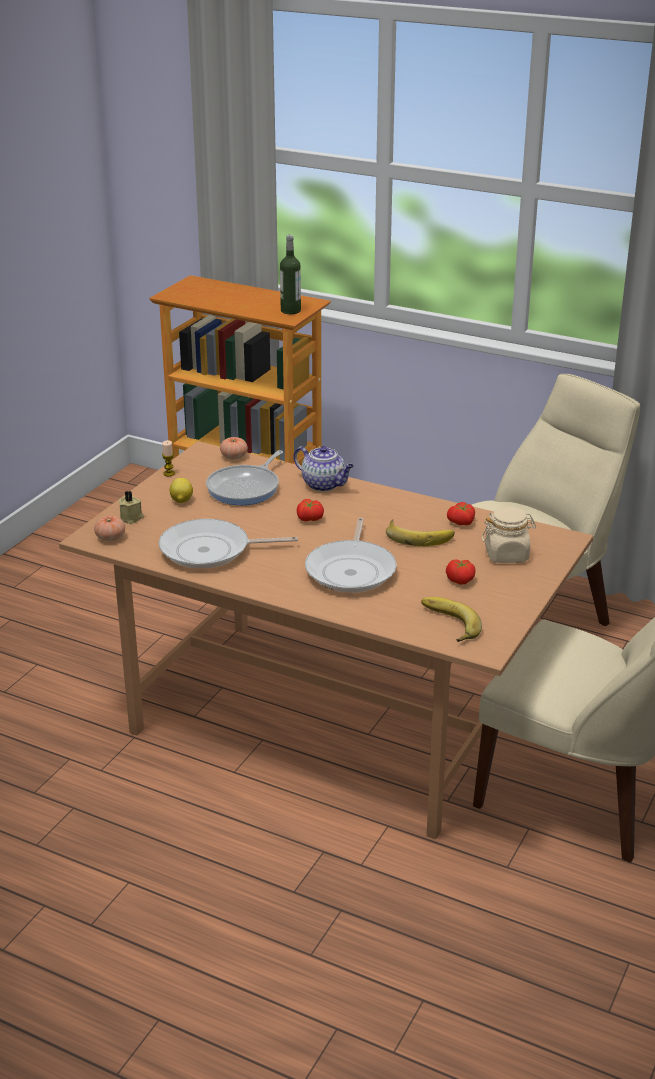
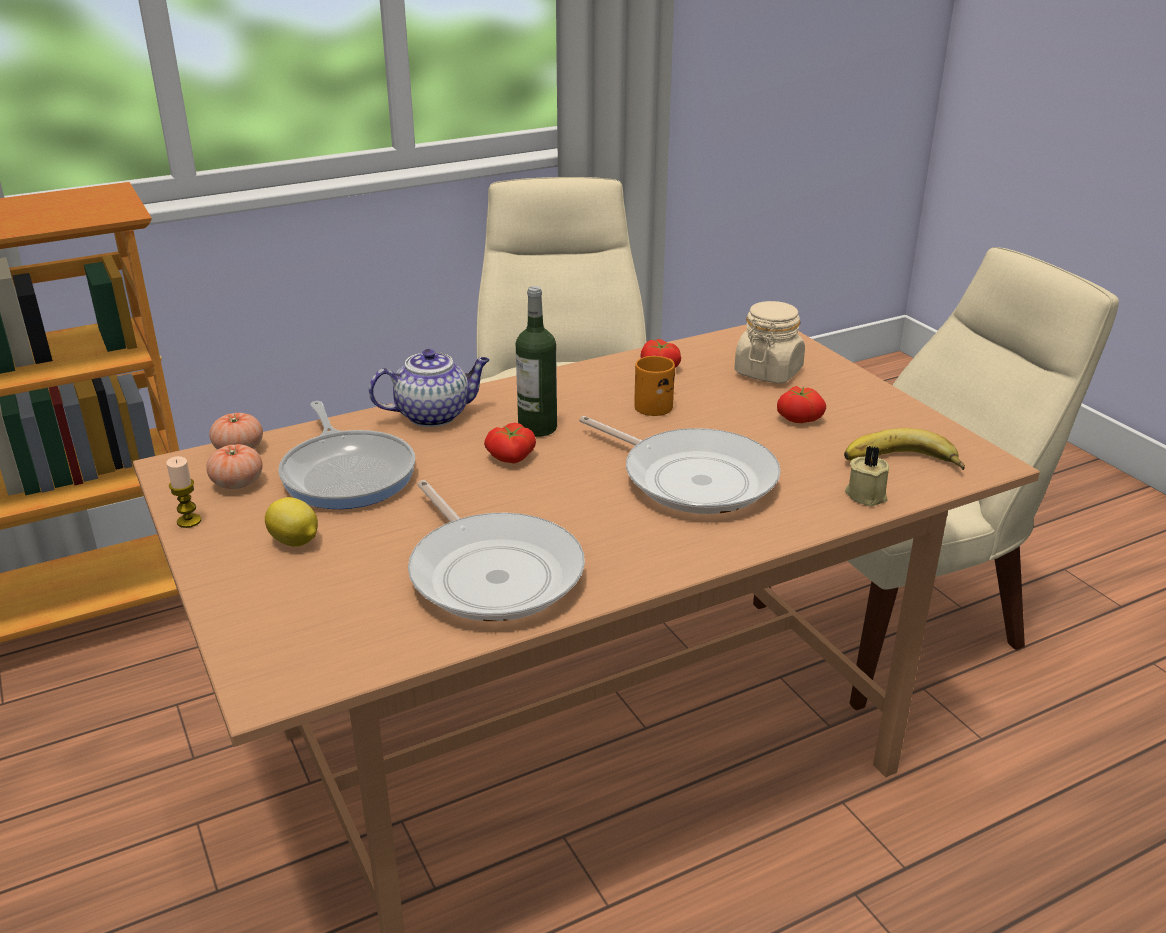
camera: 55 degrees left, 0 degrees up
(110, 537) = (306, 661): tomato -> tomato (237, 483)
(131, 518) = (274, 612): beige candle -> beige candle (866, 494)
(210, 551) = (492, 572): frying pan -> frying pan turned 60 degrees counterclockwise
(290, 311) = (101, 206): bottle -> bottle (537, 428)
(419, 535) = (657, 403): banana -> orange mug

